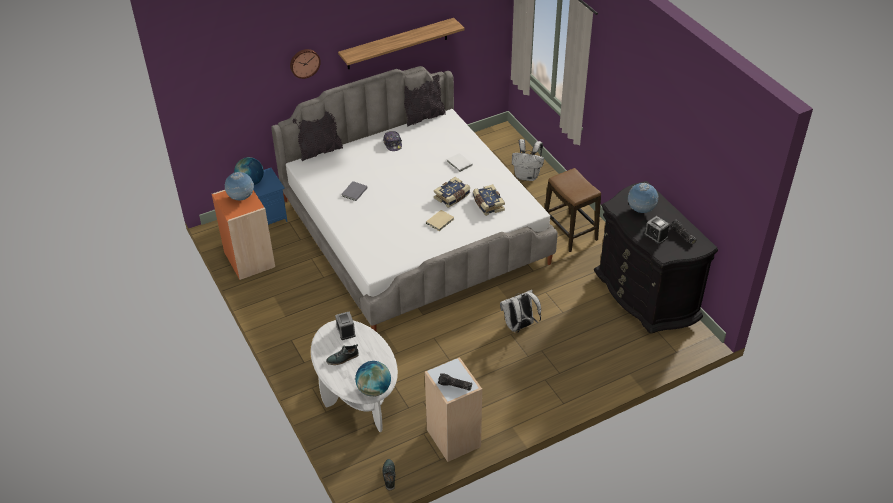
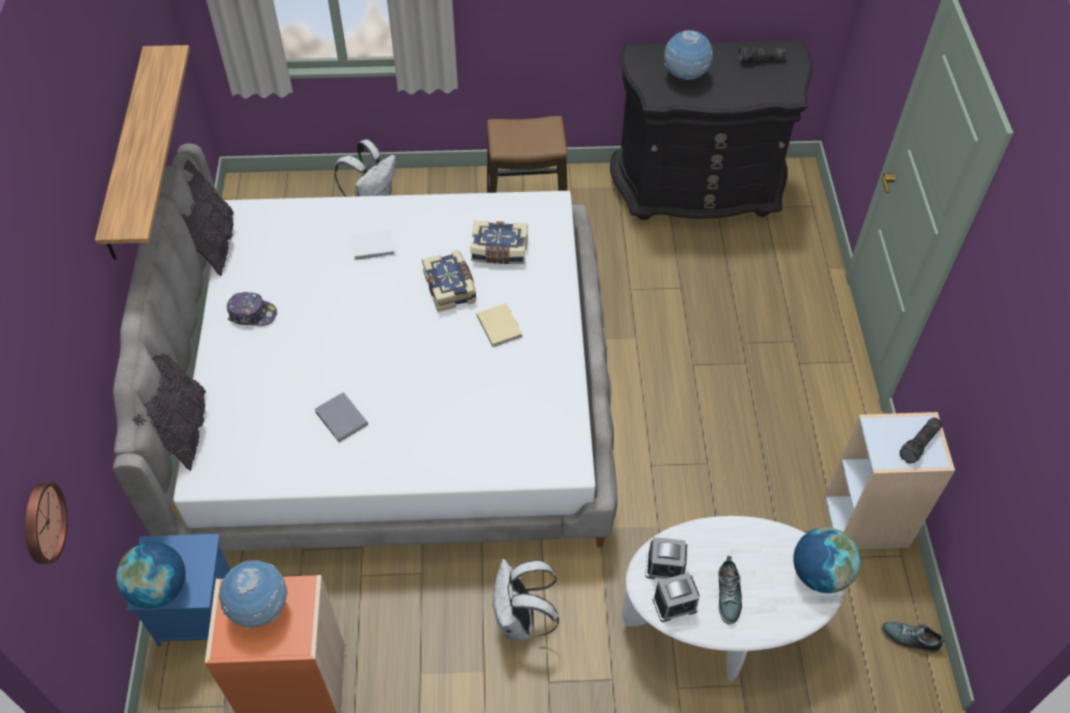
camera: 65 degrees left, 10 degrees up
(304, 63) = (79, 306): wall clock -> wall clock (41, 523)
(519, 326) = (683, 348): white backpack -> white backpack (520, 621)
(655, 236) = (747, 85): alarm clock -> alarm clock (674, 604)

